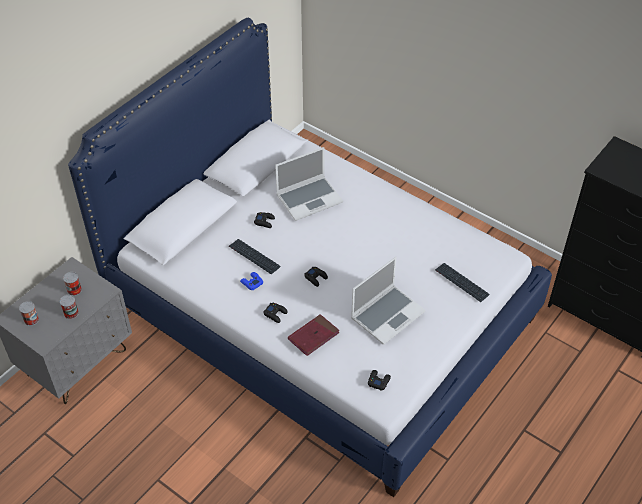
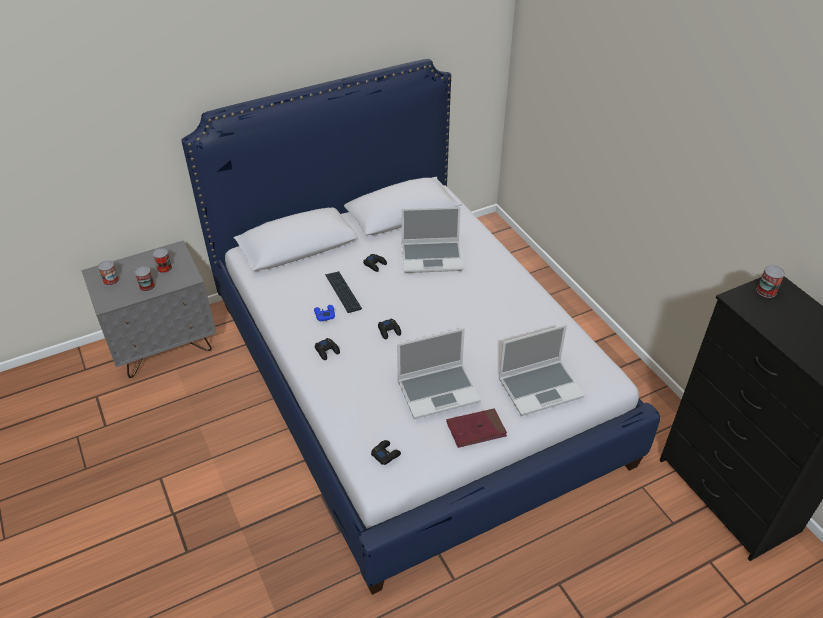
camera: 25 degrees right, 5 degrees down
(313, 336) = (349, 385): red book -> red book (476, 429)
(461, 283) = (540, 387): keyboard -> laptop
(615, 155) = (766, 291): none -> can

